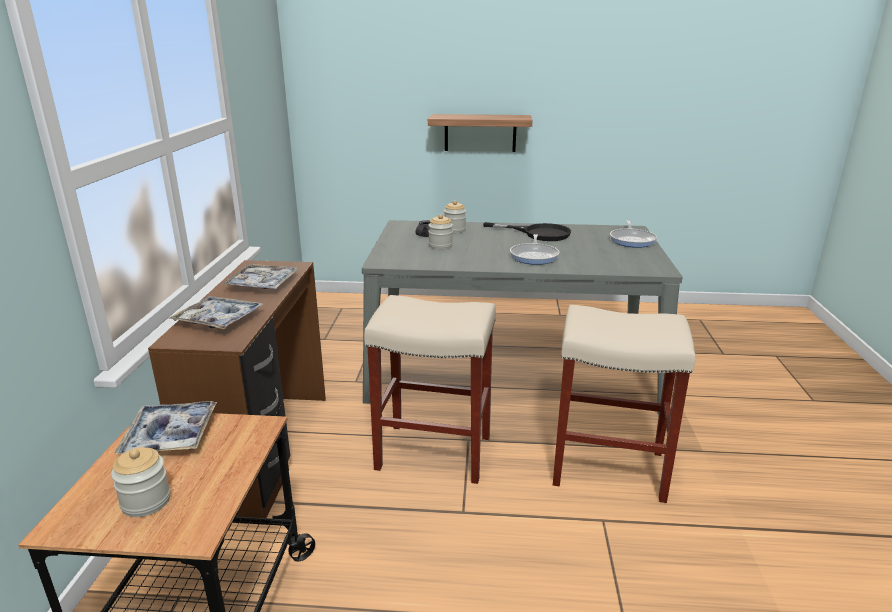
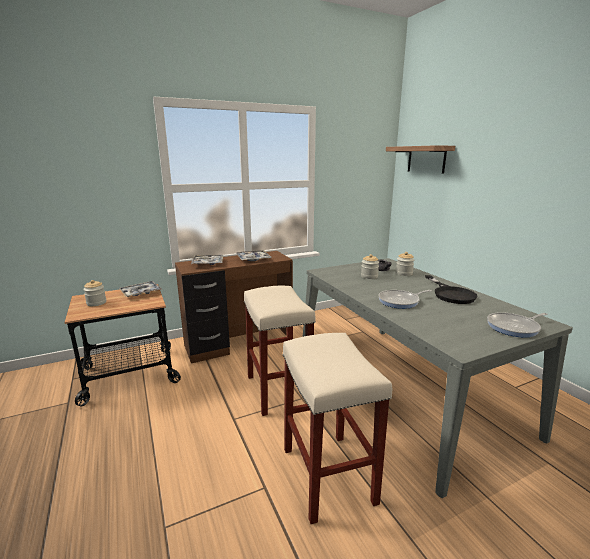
camera: 60 degrees right, 5 degrees down
(480, 133) = (497, 213): shelf -> shelf (426, 159)

